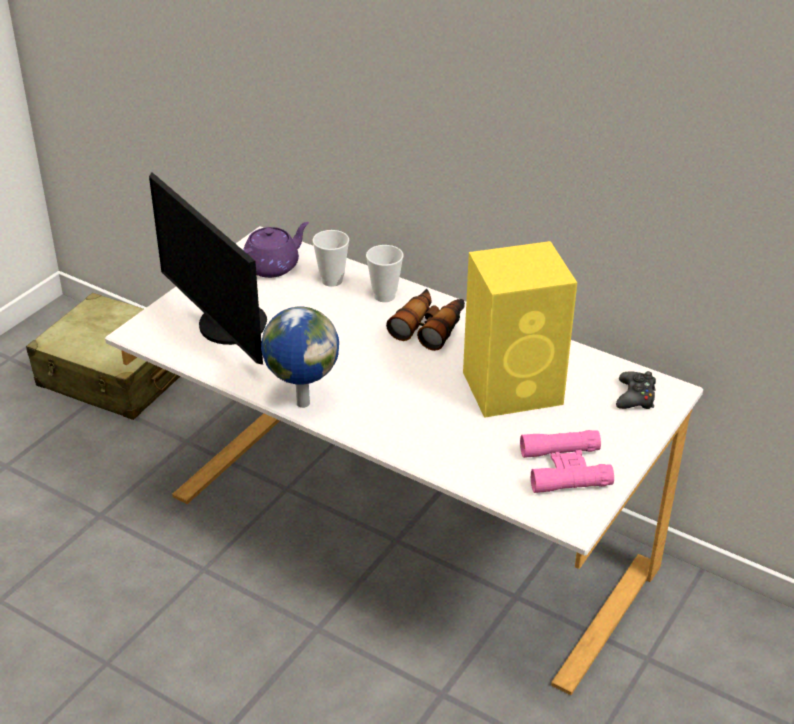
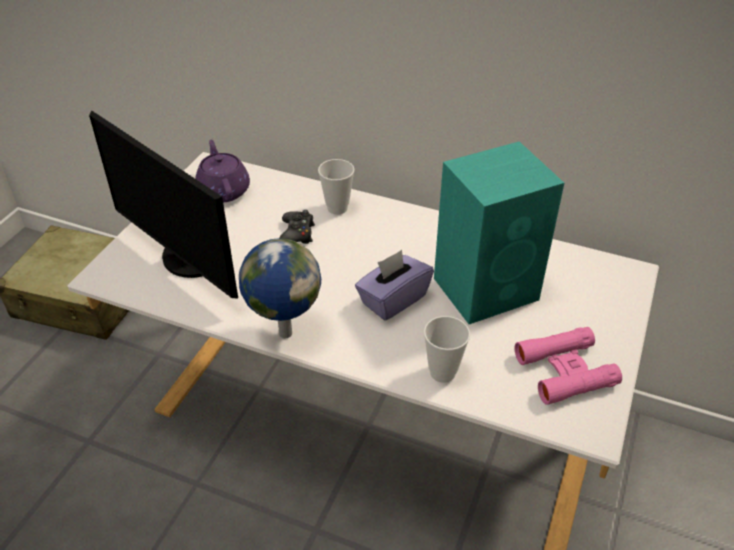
camera: 10 degrees left, 5 degrees up
(272, 266) = (223, 190): purple teapot -> purple teapot turned 60 degrees counterclockwise
(332, 280) = (283, 198): cup -> cup (442, 372)
(416, 387) = (393, 299): none -> purple tissue box
(429, 326) = (388, 234): binoculars -> none
(515, 388) = (488, 288): yellow speaker -> turquoise speaker
(635, 397) = (602, 283): black game controller -> black game controller (297, 234)

